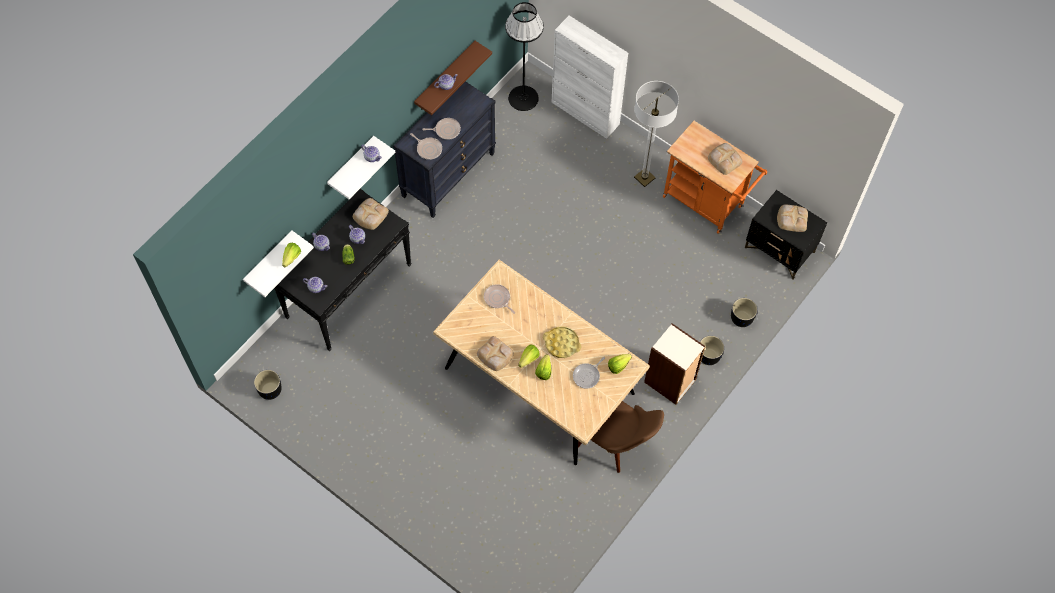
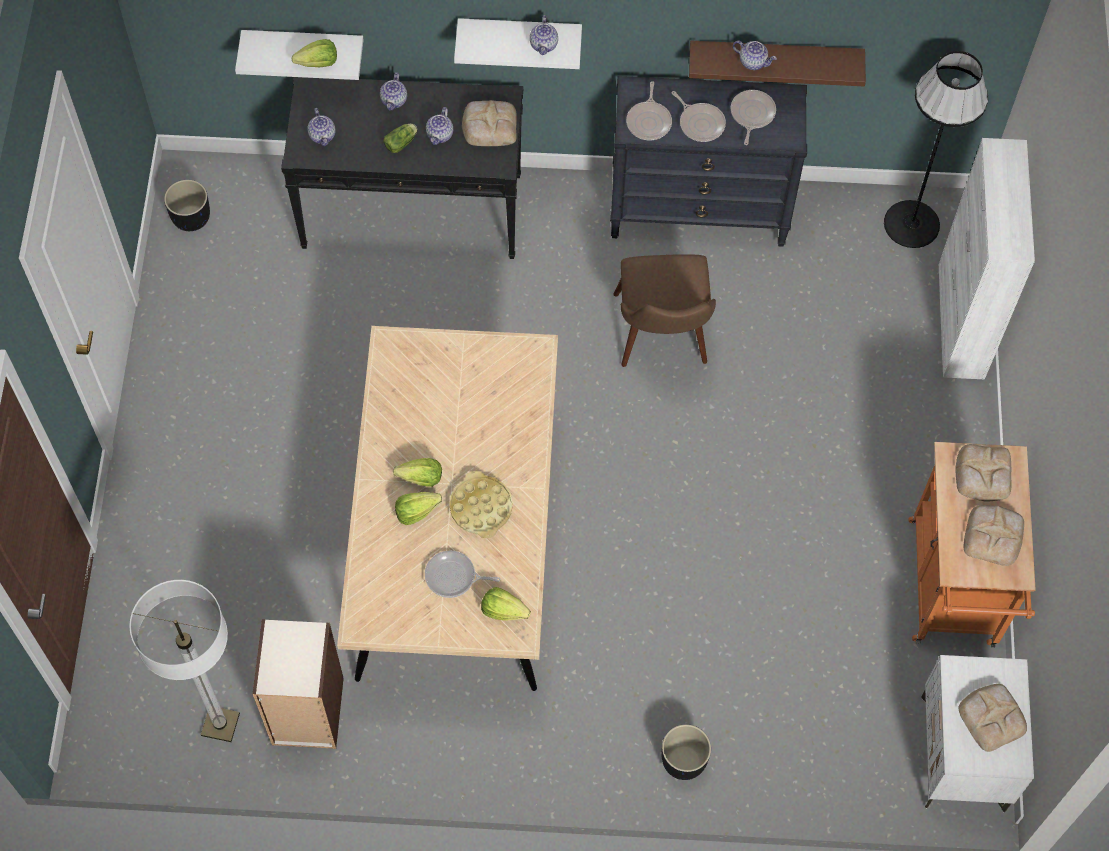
camera: 55 degrees right, 0 degrees up
(495, 355) = (394, 430): bread -> bread (982, 475)
(498, 299) = (490, 375): frying pan -> frying pan (751, 114)
(618, 444) = (433, 719): brown chair -> brown chair (663, 341)
(644, 178) = (920, 473): floor lamp -> floor lamp (220, 724)
(670, 381) = (595, 730): bookcase -> bookcase (307, 712)
(741, 318) = (789, 770): black planter -> none
(780, 250) = (963, 754): black nightstand -> white nightstand

